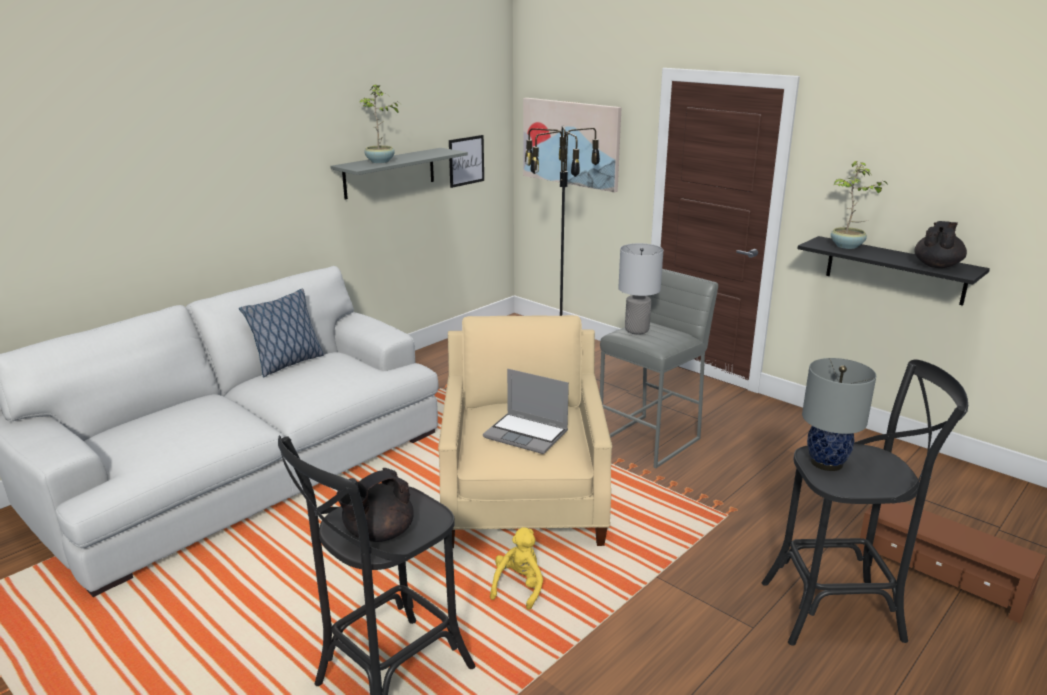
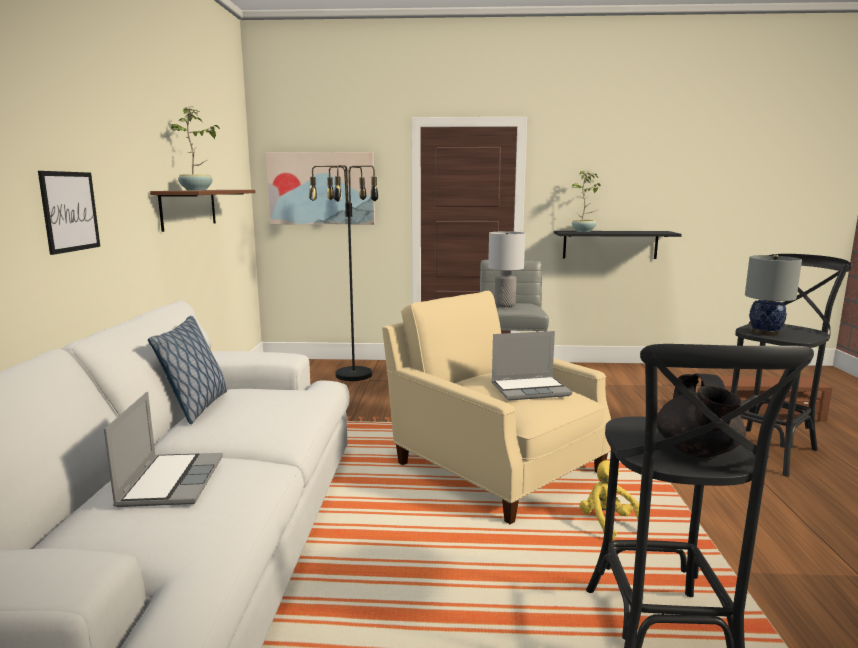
camera: 40 degrees left, 10 degrees down
(188, 417) = (171, 481): none -> laptop
(389, 173) = (189, 208): grey shelf -> brown shelf
(466, 161) = (231, 207): picture -> picture (70, 211)
(937, 265) = (648, 232): black teapot -> none

